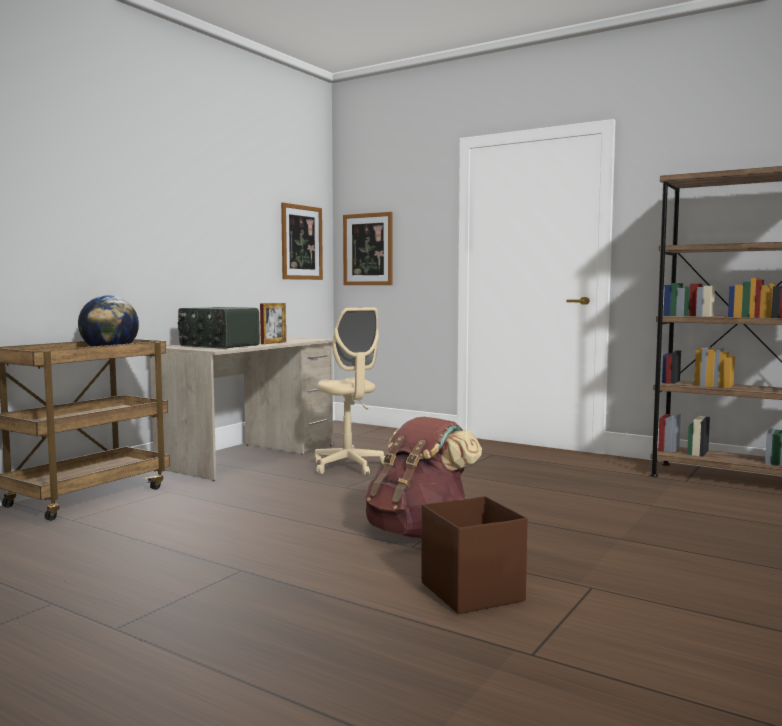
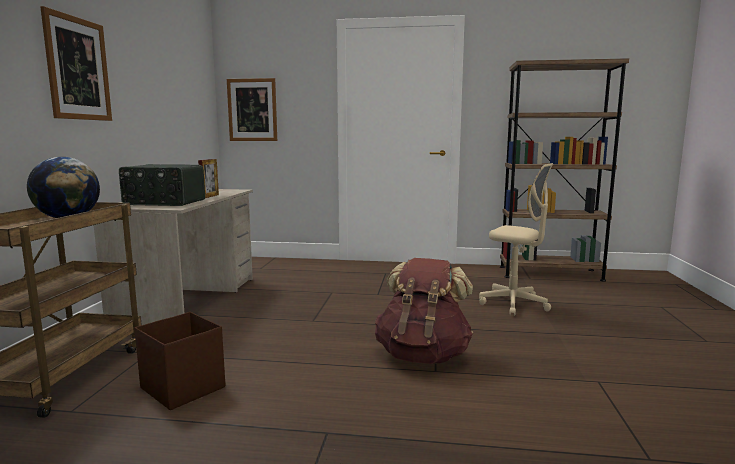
camera: 25 degrees left, 5 degrees up
(301, 242) = (196, 102): picture -> picture (78, 69)
(348, 466) = (290, 299): beige office chair -> beige office chair (513, 304)
(472, 591) = (532, 406): brown storage box -> brown storage box (183, 387)

